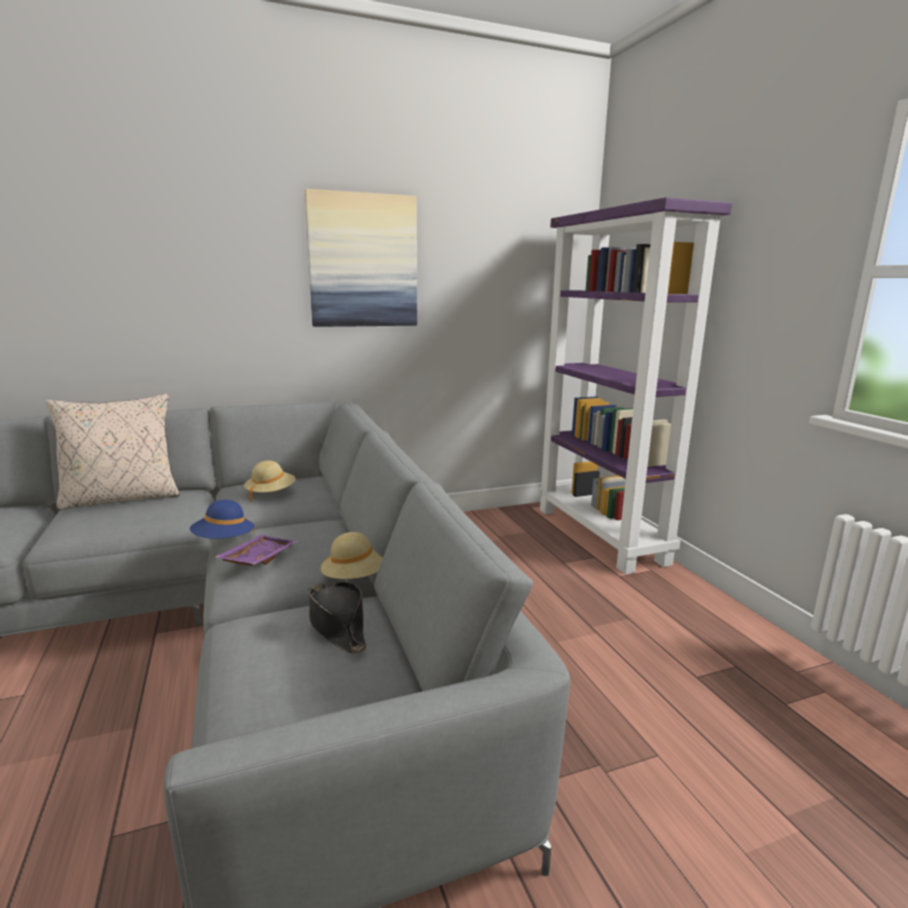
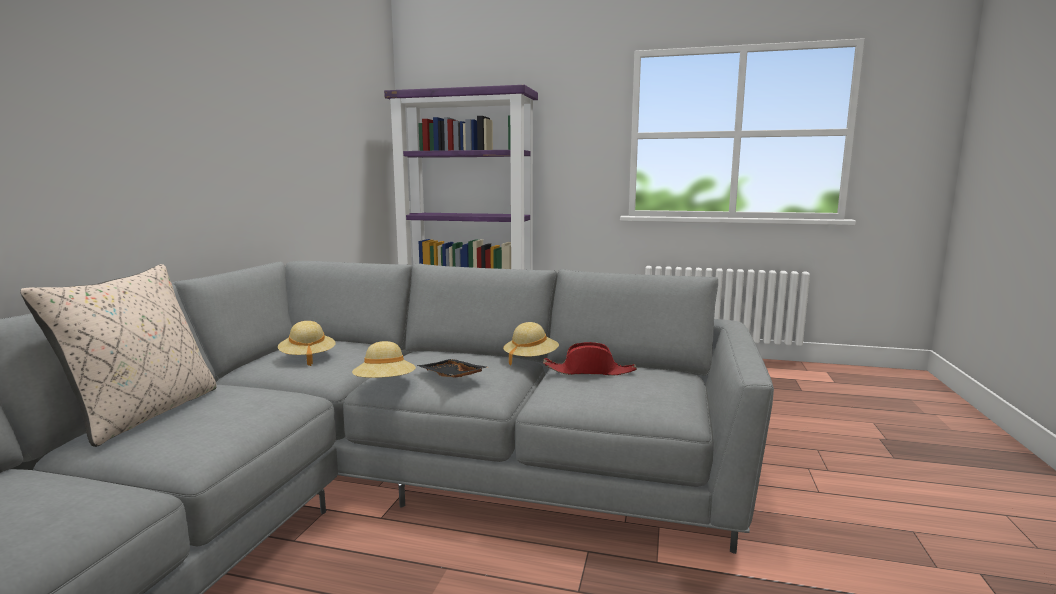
camera: 55 degrees left, 5 degrees down
(224, 541) = (385, 384): blue hat -> beige hat
(257, 559) = (450, 377): purple tray -> black tray
(336, 624) = (590, 371): black hat -> red hat
(363, 261) = (265, 114): picture -> none

